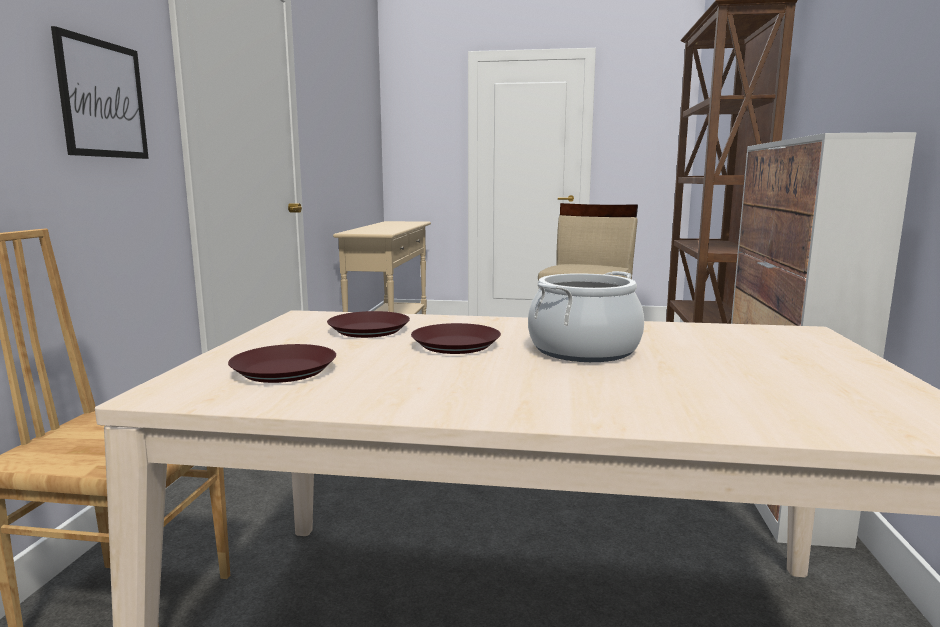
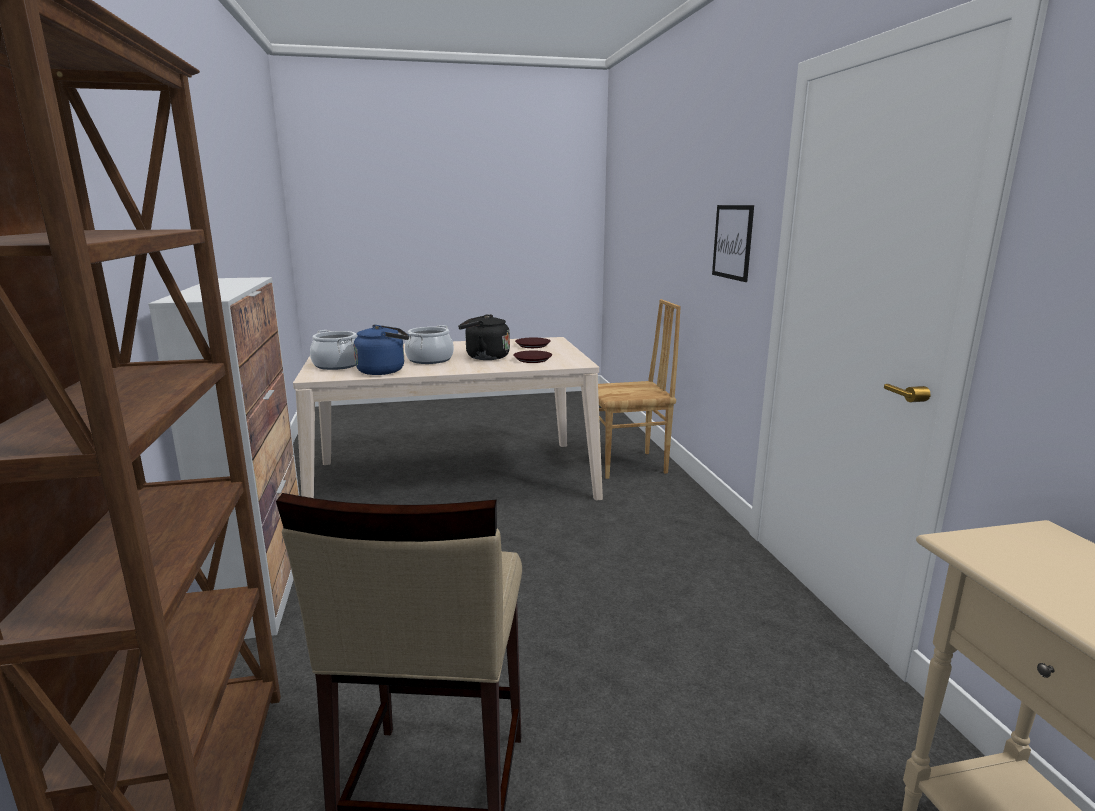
camera: 160 degrees right, 5 degrees up
(456, 345) = (484, 357): brown plate -> black kettle
(674, 333) = (384, 370): none -> blue kettle
(800, 355) = (337, 365): none -> cooking pot

